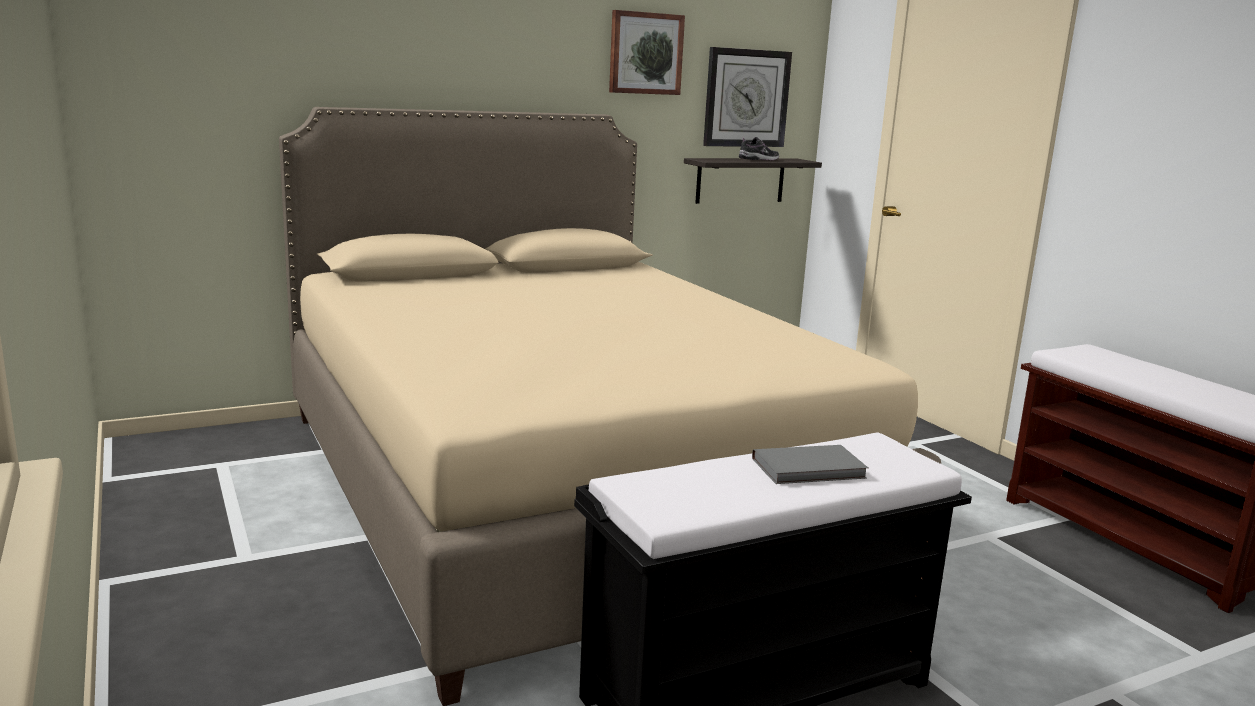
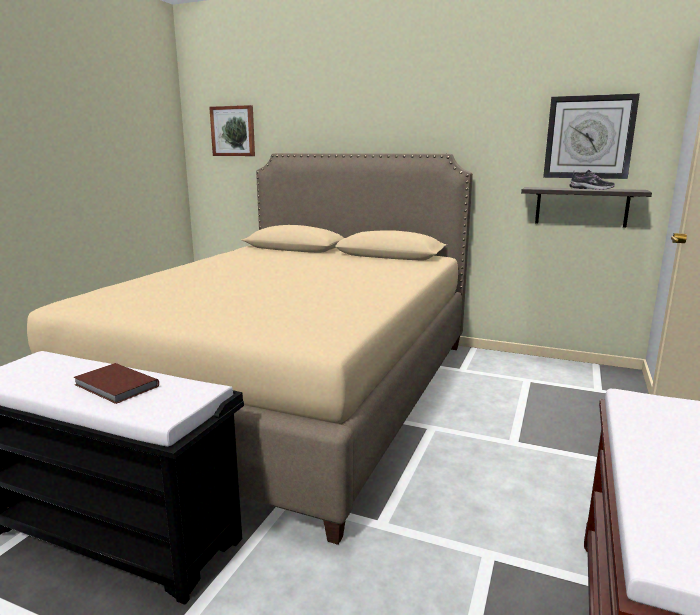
camera: 50 degrees right, 0 degrees up
(645, 53) = (491, 107): picture -> picture (233, 131)
(810, 469) = (115, 386): grey book -> brown book

